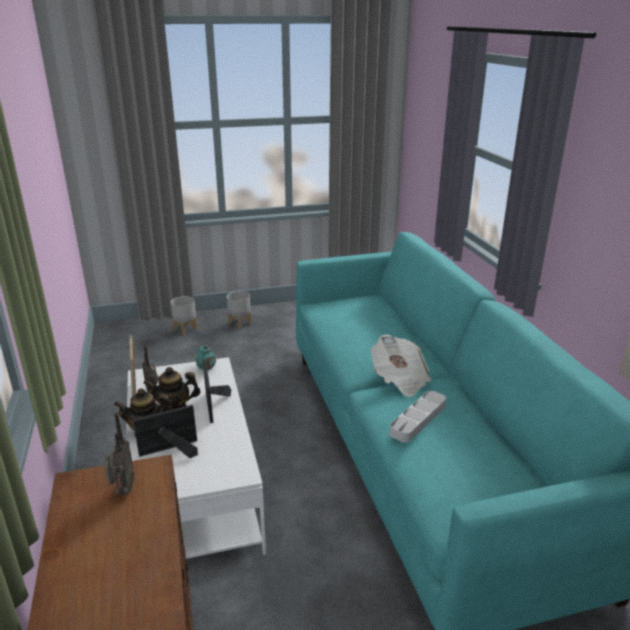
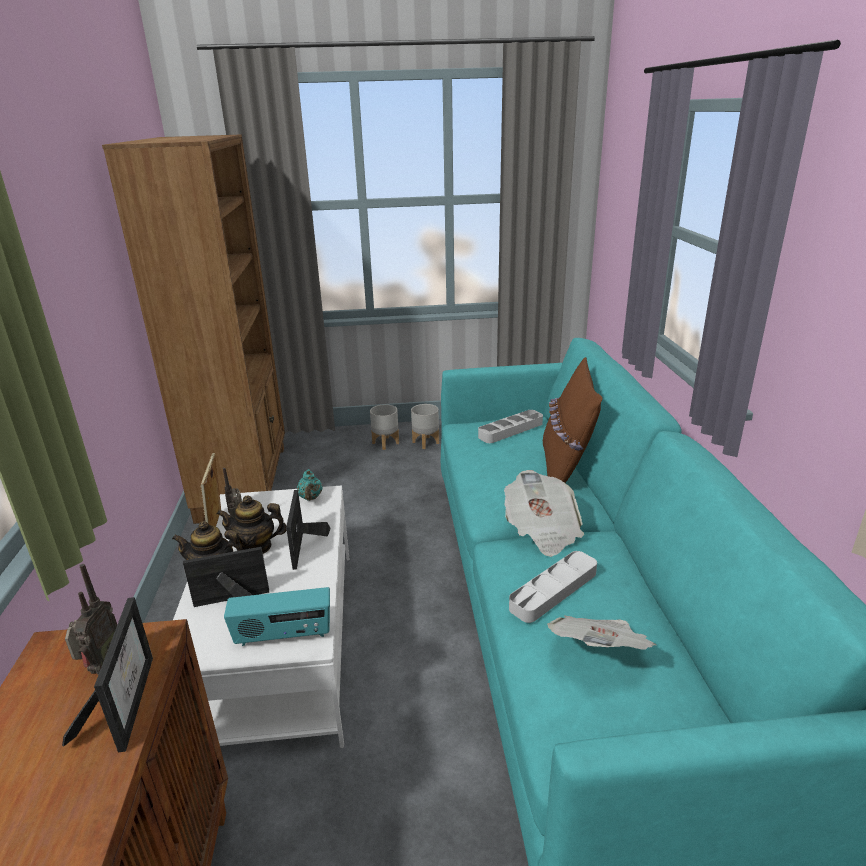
camera: 10 degrees right, 0 degrees up
(125, 362) = (245, 481): none -> brown bookcase
(151, 510) = (125, 702): none -> picture frame
(185, 329) = (322, 447): grey planter -> grey planter (426, 443)
(219, 470) = (283, 635): none -> radio
(356, 306) = (510, 430): none -> grey tray
(406, 334) = (565, 469): none -> brown pillow
(459, 457) = (599, 652): none -> newspaper

